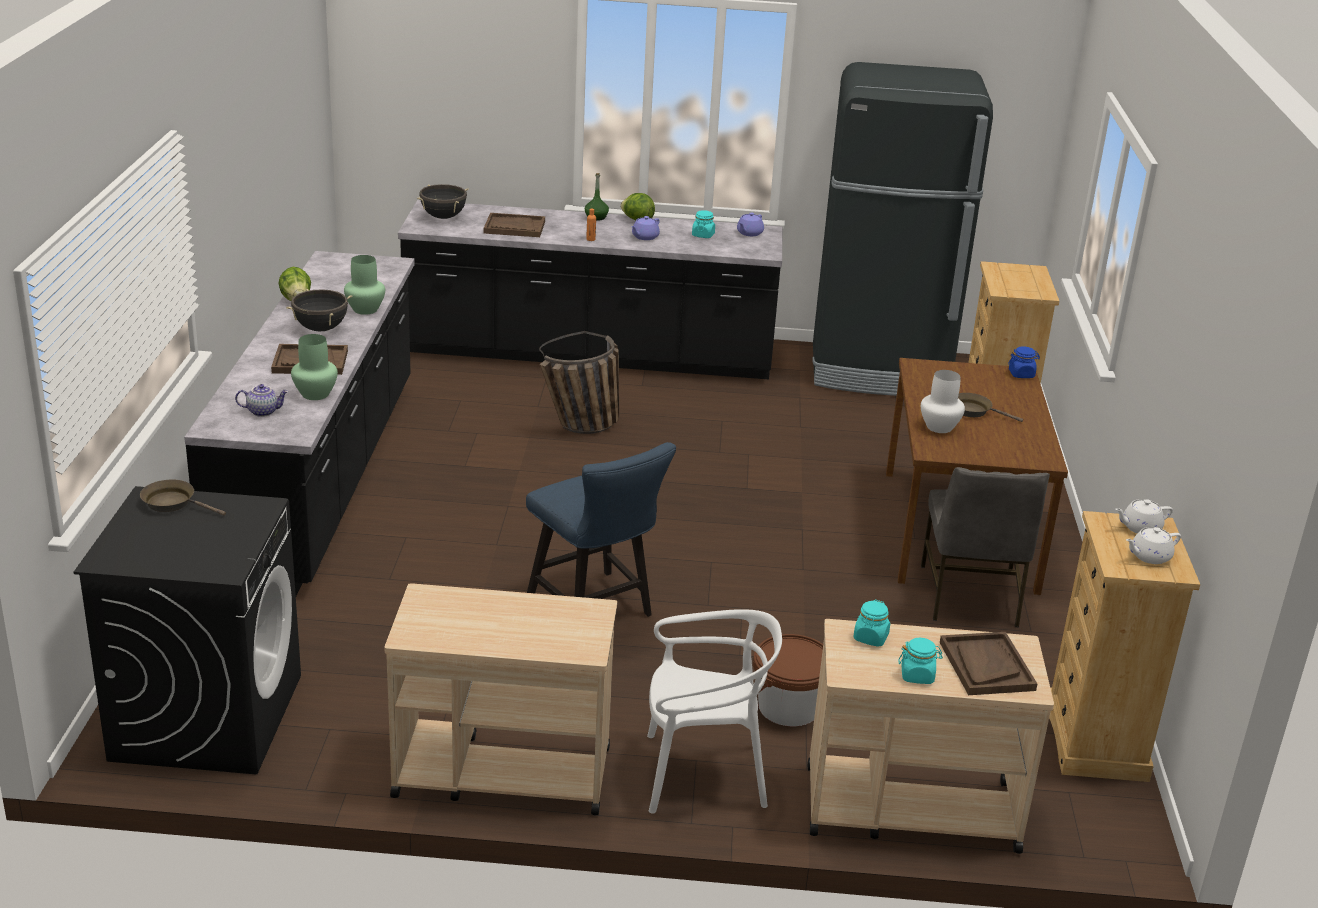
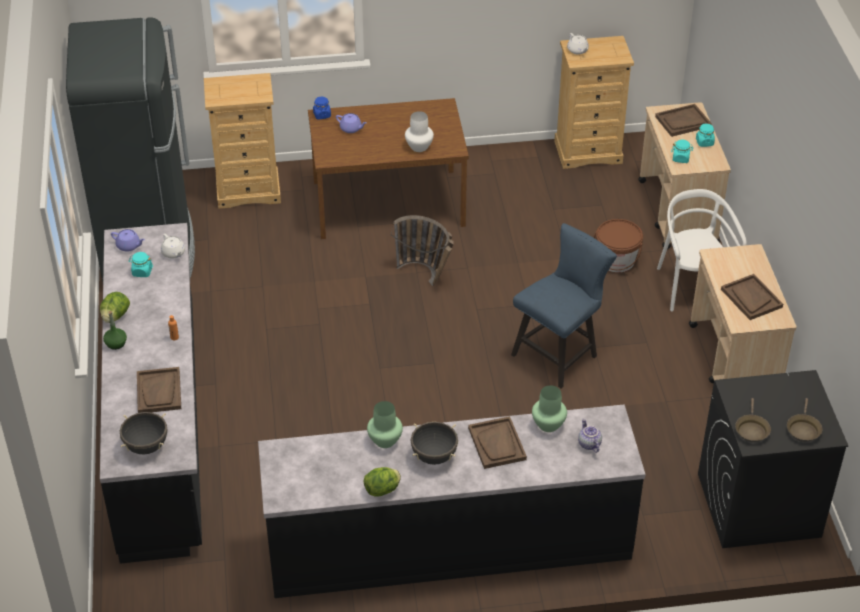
camera: 100 degrees left, 15 degrees up
(475, 620) = (751, 298): none -> brown tray
(582, 427) = (305, 406): basket -> basket (427, 277)
(644, 237) = (158, 305): purple teapot -> purple teapot (351, 129)
(970, 597) = (468, 197): grey chair -> none
(974, 411) = (388, 133): brown frying pan -> brown frying pan (803, 429)
(1149, 556) = (606, 49): white teapot -> white teapot (173, 253)

